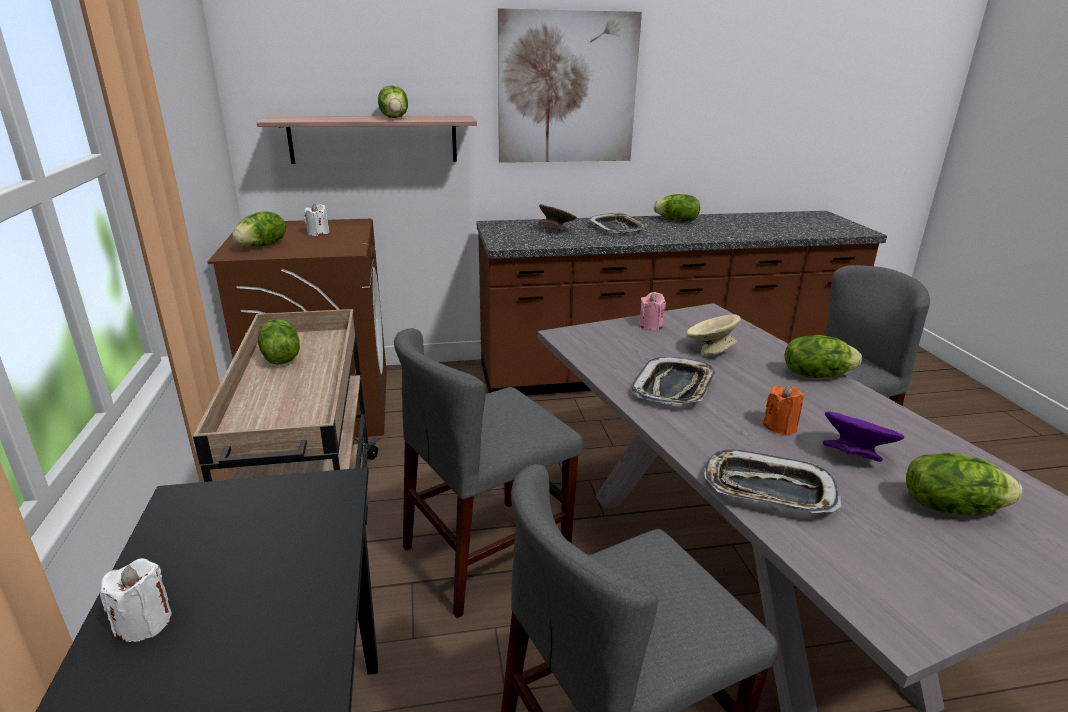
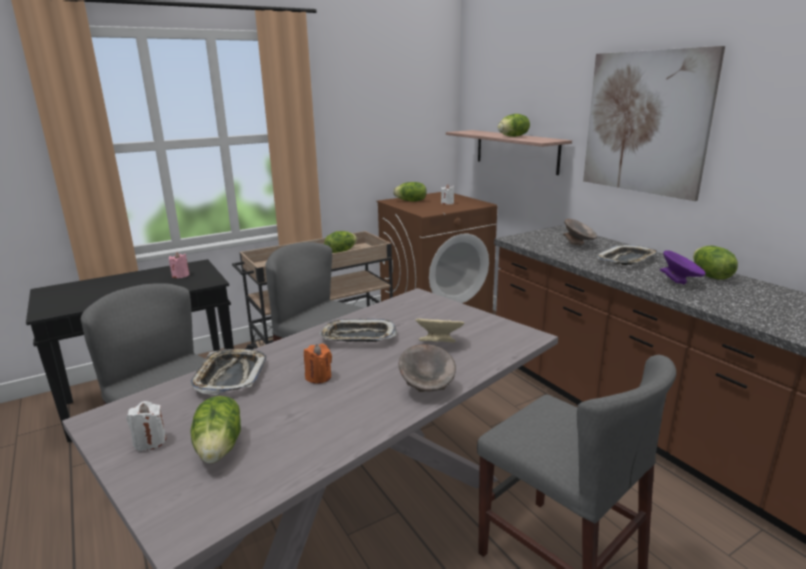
camera: 70 degrees right, 5 degrees down
(144, 622) = (129, 277): white candle -> white candle (150, 441)
(650, 325) = (467, 317): pink candle -> pink candle (180, 275)
(815, 375) = (427, 390): lettuce -> grey bowl
(854, 455) = (286, 407): purple bowl -> purple bowl (679, 283)

